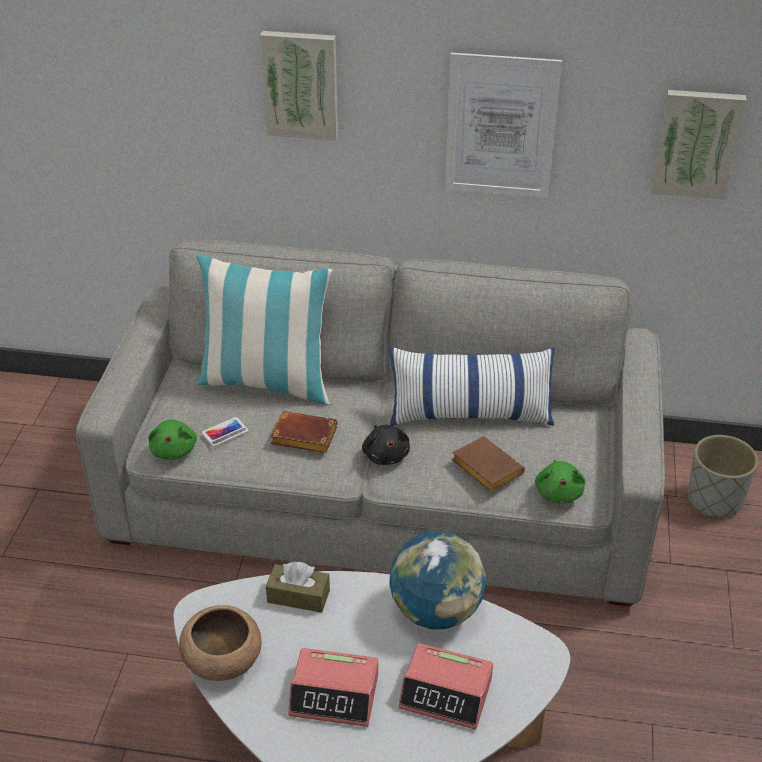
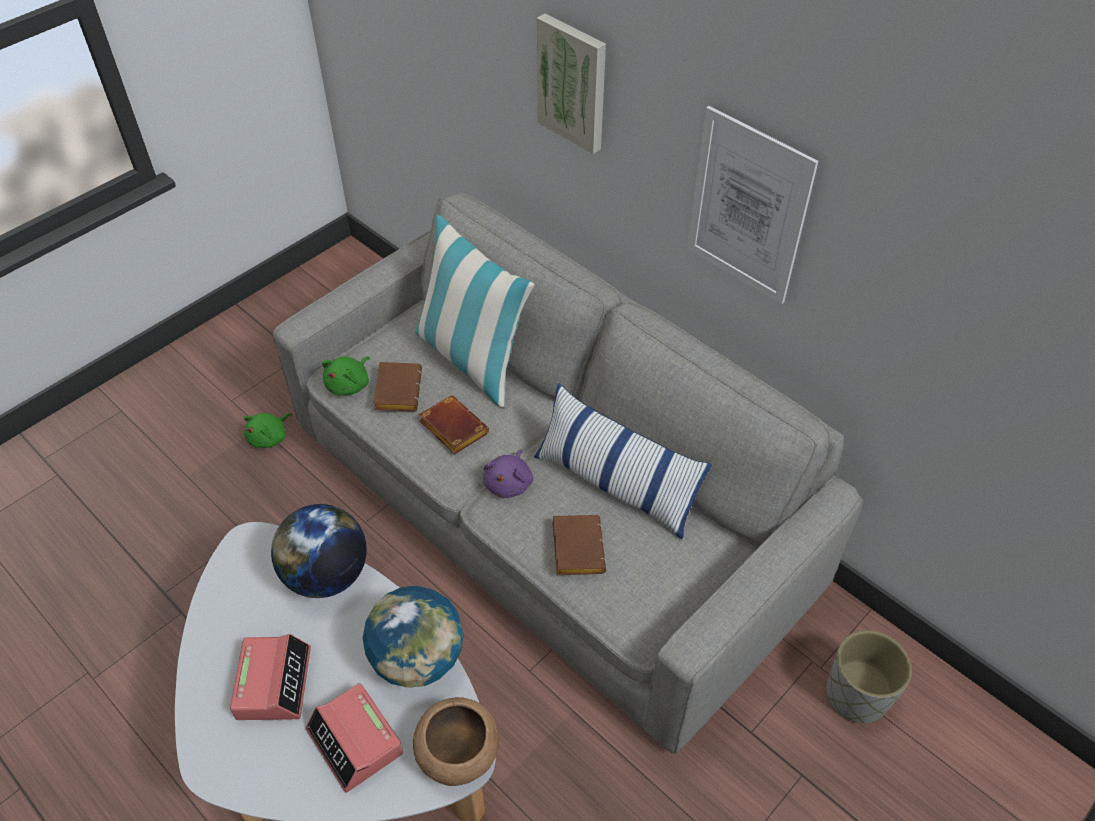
camera: 35 degrees right, 10 degrees up
(223, 660) = (225, 596): brown bowl -> brown bowl (459, 752)
(225, 432) = (396, 389): phone -> brown book
(298, 596) = (326, 575): brown tissue box -> globe
(335, 694) = (273, 682): alarm clock -> alarm clock turned 135 degrees counterclockwise
(386, 454) = (509, 483): black plush toy -> purple plush toy
(559, 492) = (625, 610): green plush toy -> green plush toy (270, 437)
(696, 143) = (950, 320): picture -> none

